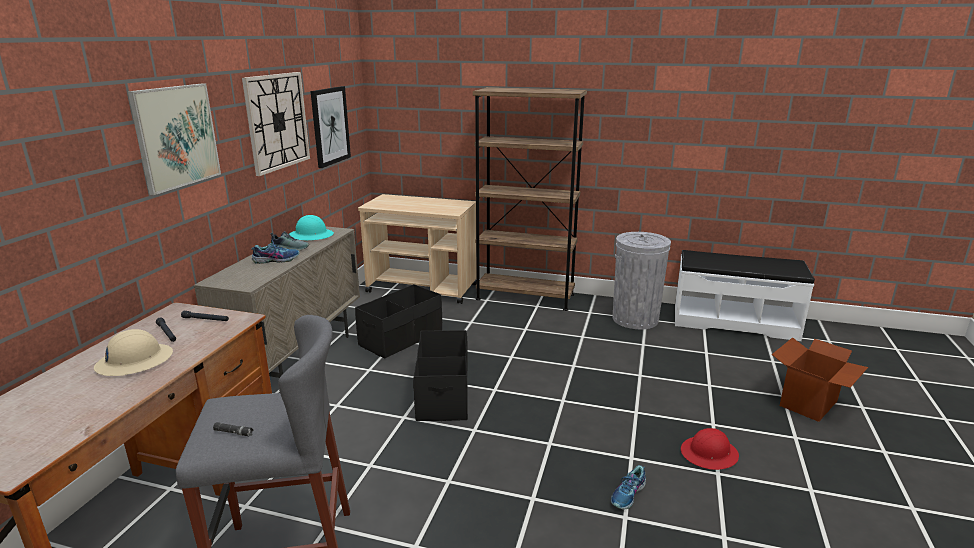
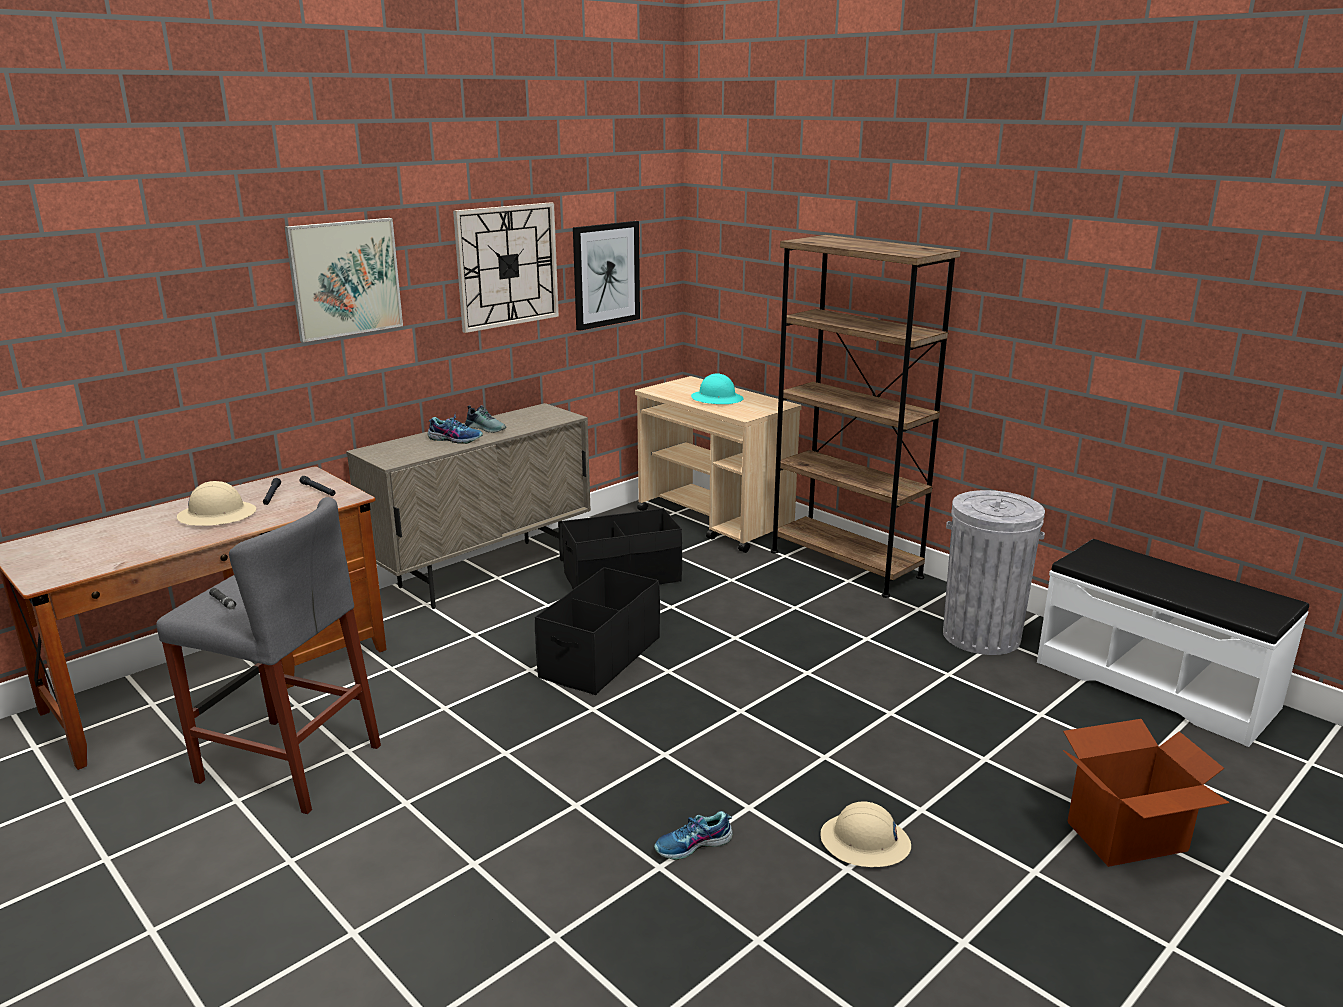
camera: 30 degrees right, 0 degrees up
(311, 235) = (528, 417): turquoise hard hat -> turquoise hard hat (717, 399)
(709, 454) = (865, 843): red hard hat -> beige hard hat

